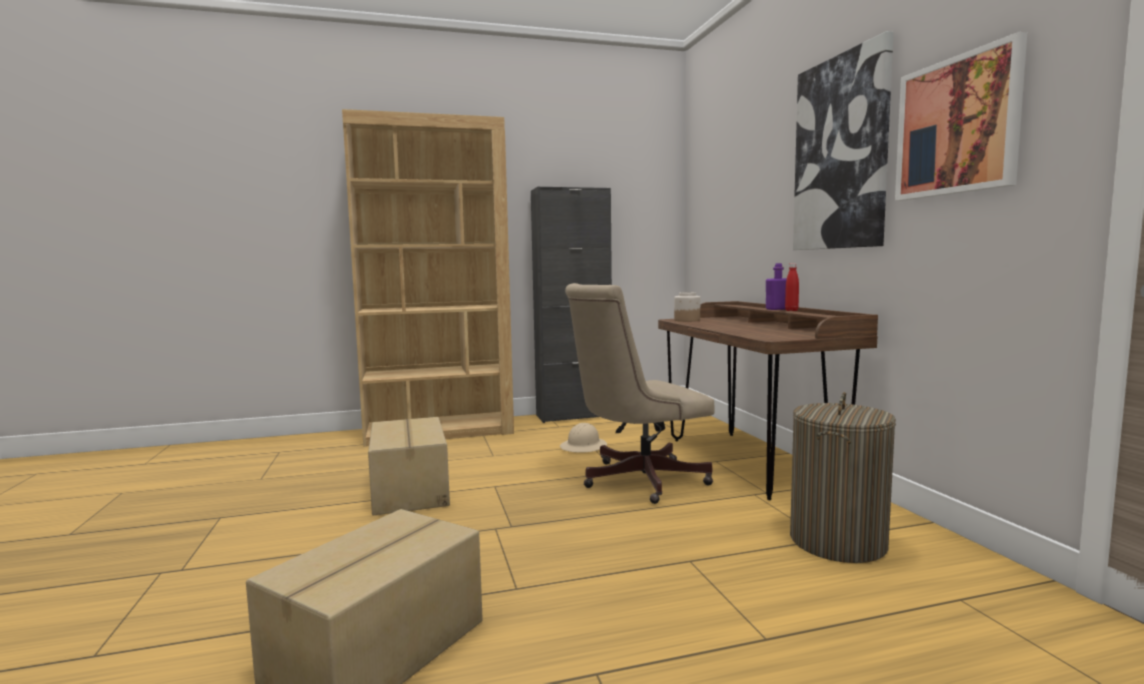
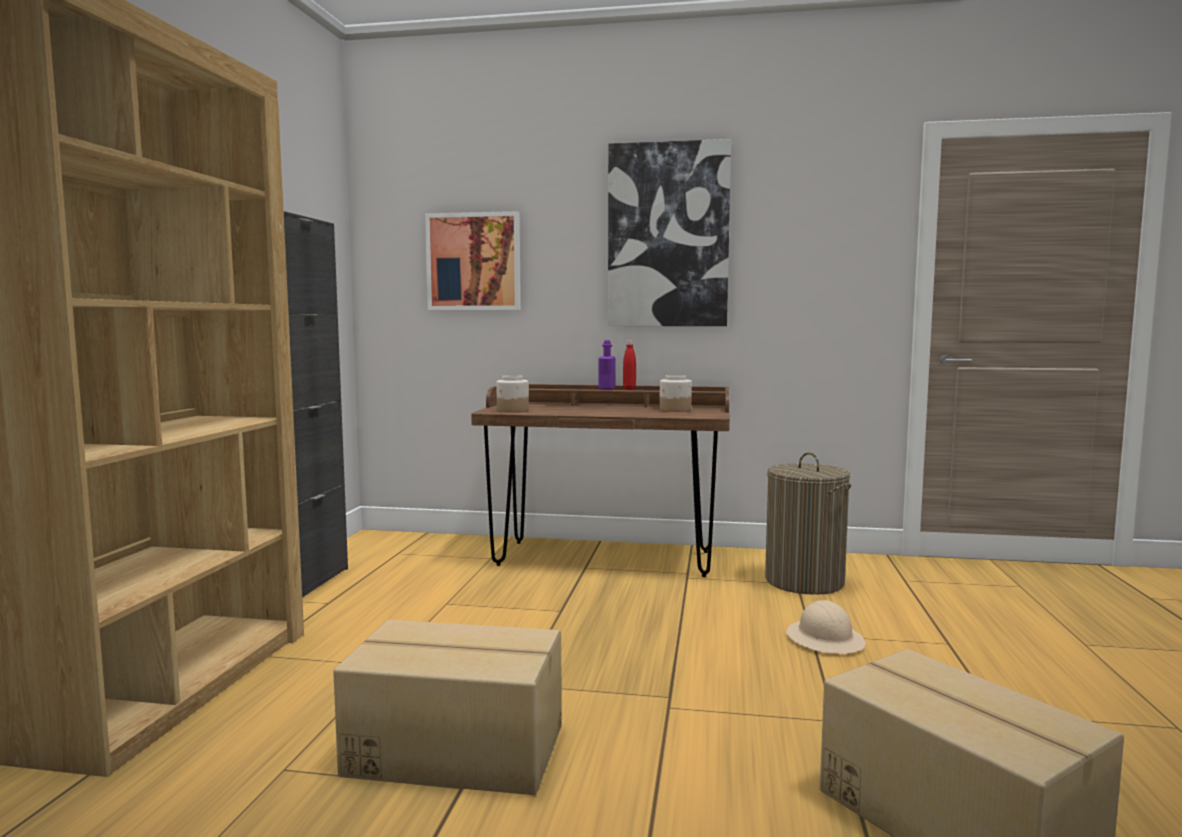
camera: 65 degrees left, 0 degrees up
(584, 447) = (443, 607): beige hard hat -> beige hard hat (825, 639)
(636, 480) = (597, 609): beige office chair -> none
(788, 332) = (675, 410): none -> jar
(957, 126) = (799, 236): picture -> picture (474, 262)

